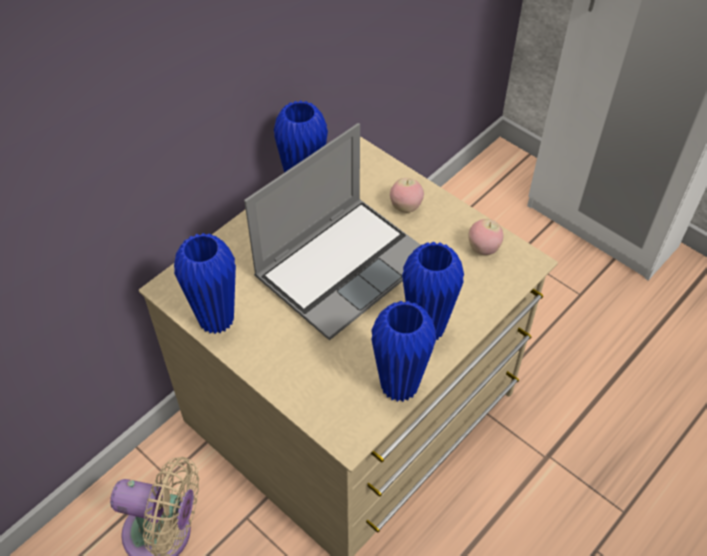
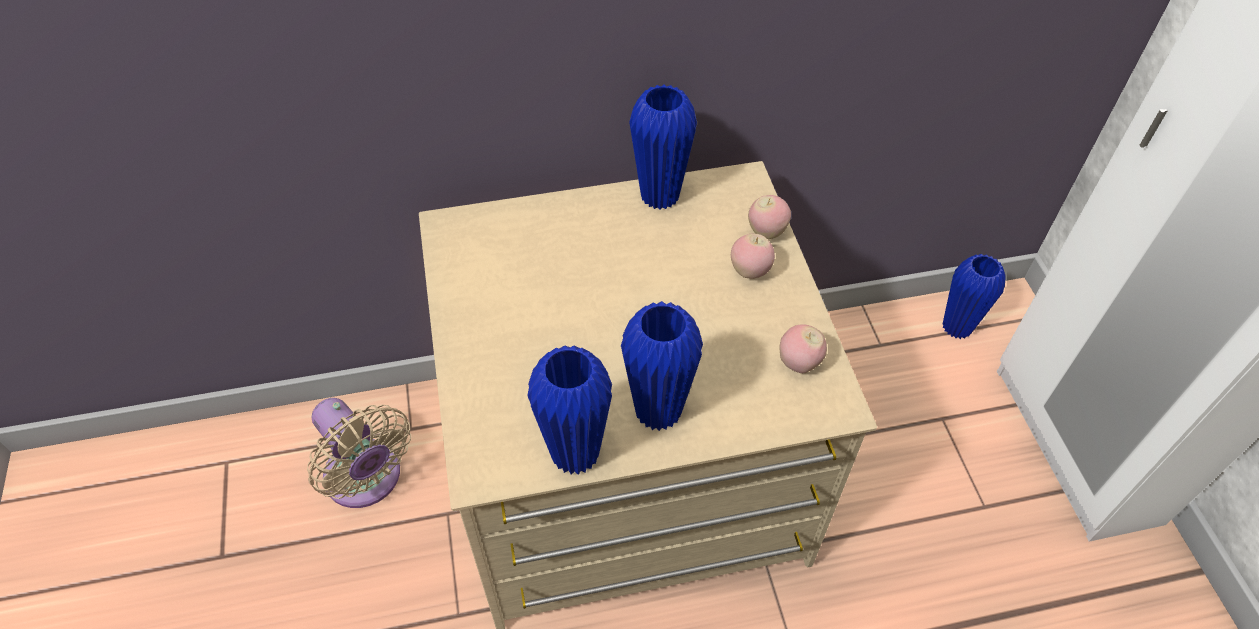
camera: 35 degrees right, 0 degrees up
(216, 320) = (460, 279): blue vase -> blue vase (957, 327)
(343, 266) = (628, 296): laptop -> none
(394, 176) = (766, 232): none -> apple

